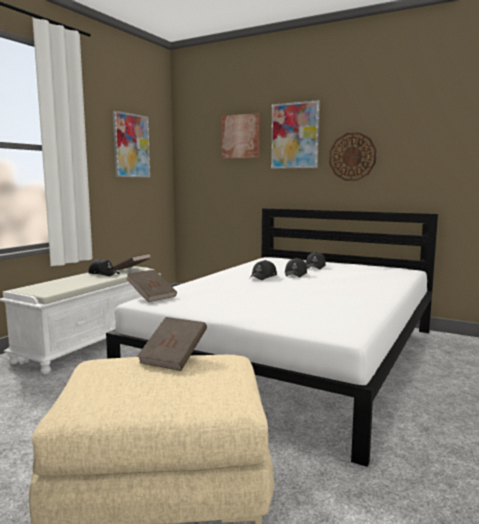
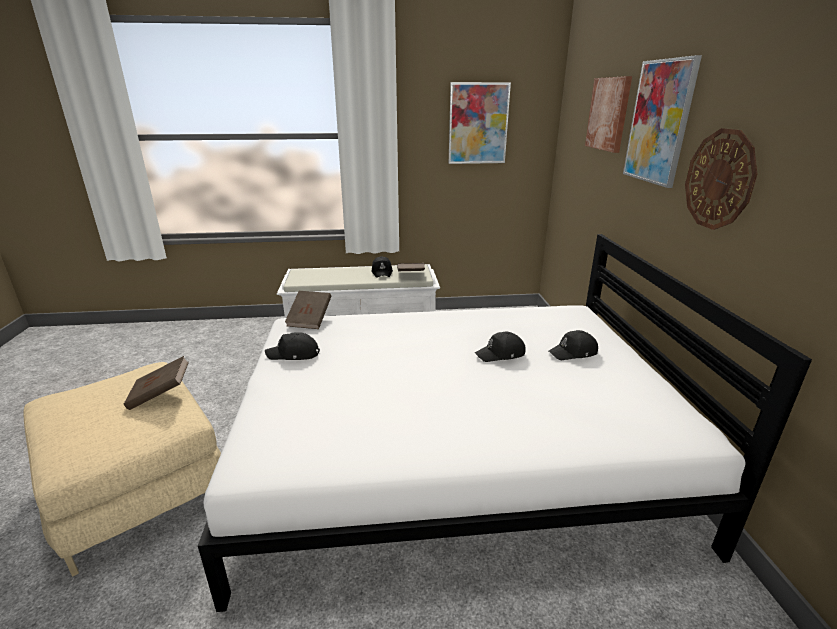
camera: 55 degrees right, 15 degrees up
(263, 276) = (457, 340): black cap -> black cap (293, 354)

